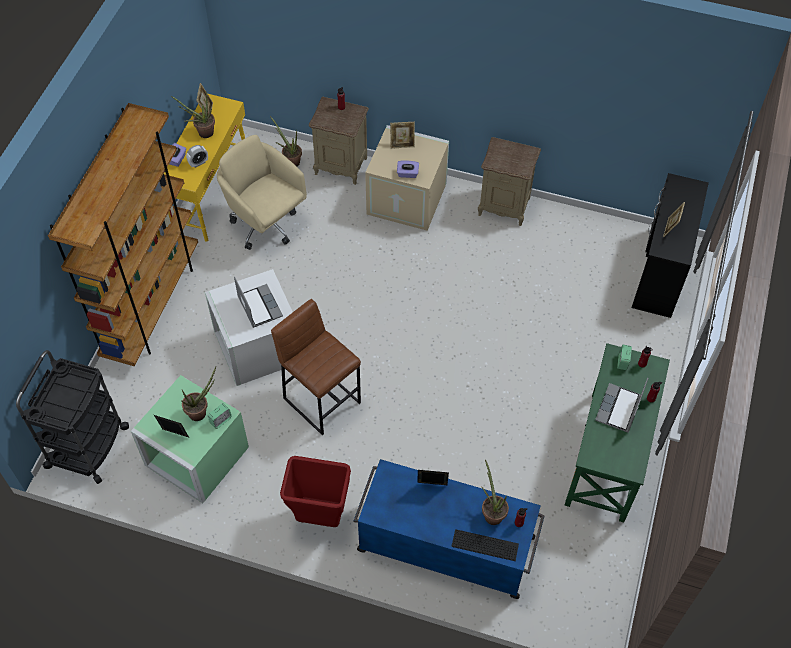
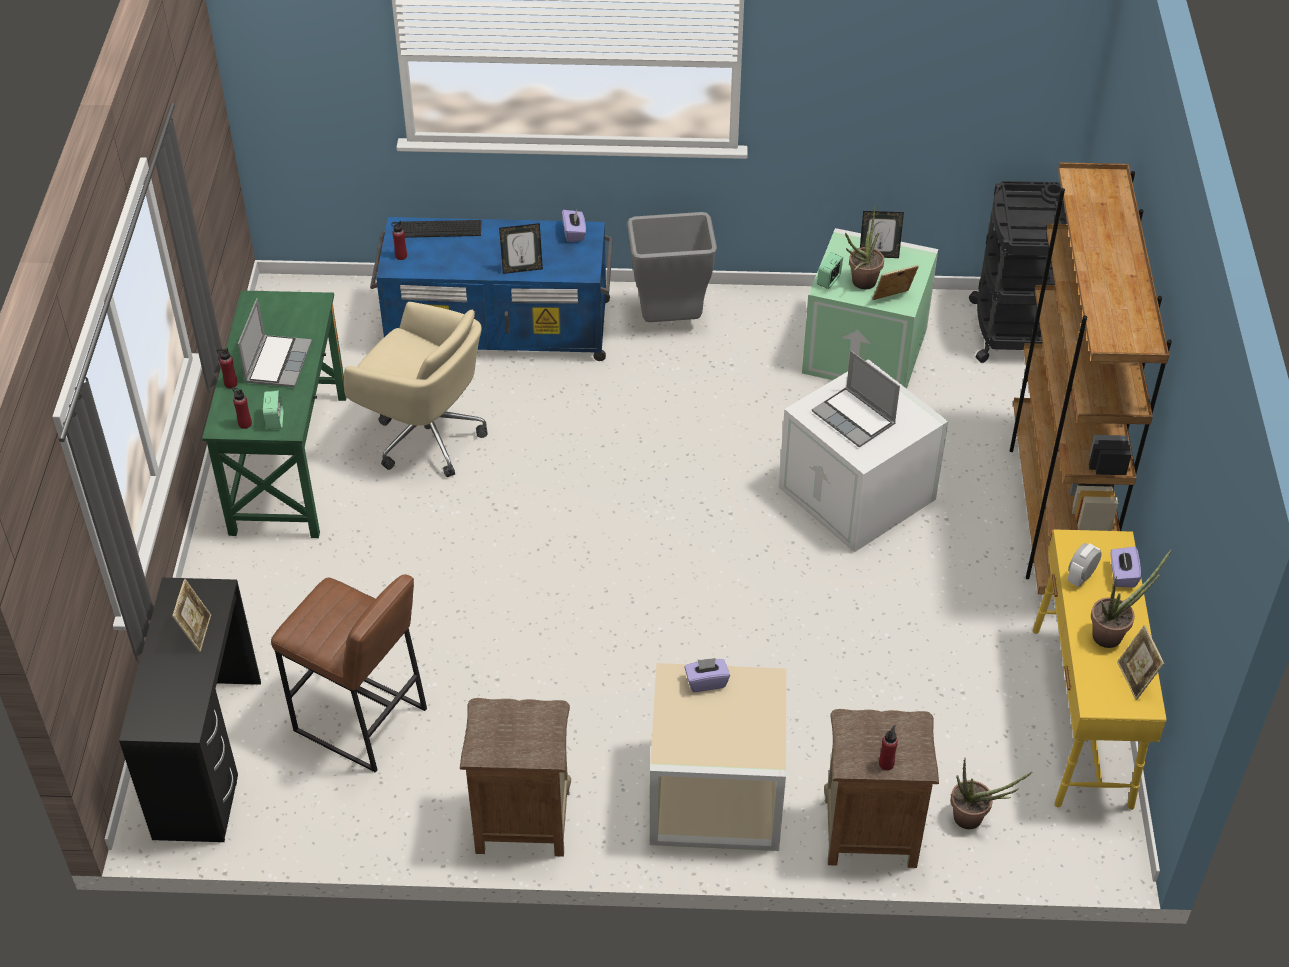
camera: 165 degrees right, 10 degrees down
(267, 227) = (946, 679): beige office chair -> beige office chair (424, 438)
(319, 518) = (671, 321): red trash can -> grey trash can
(321, 399) = (728, 446): brown stool -> brown stool (362, 720)
(384, 514) = (574, 233): none -> purple tissue box
(402, 144) = (739, 740): picture frame -> picture frame (893, 299)
(491, 512) = (438, 259): potted plant -> none

